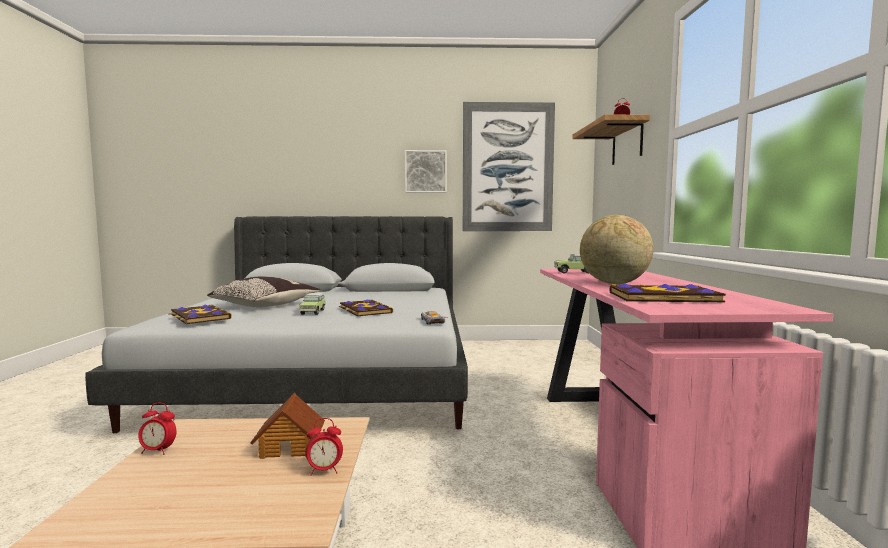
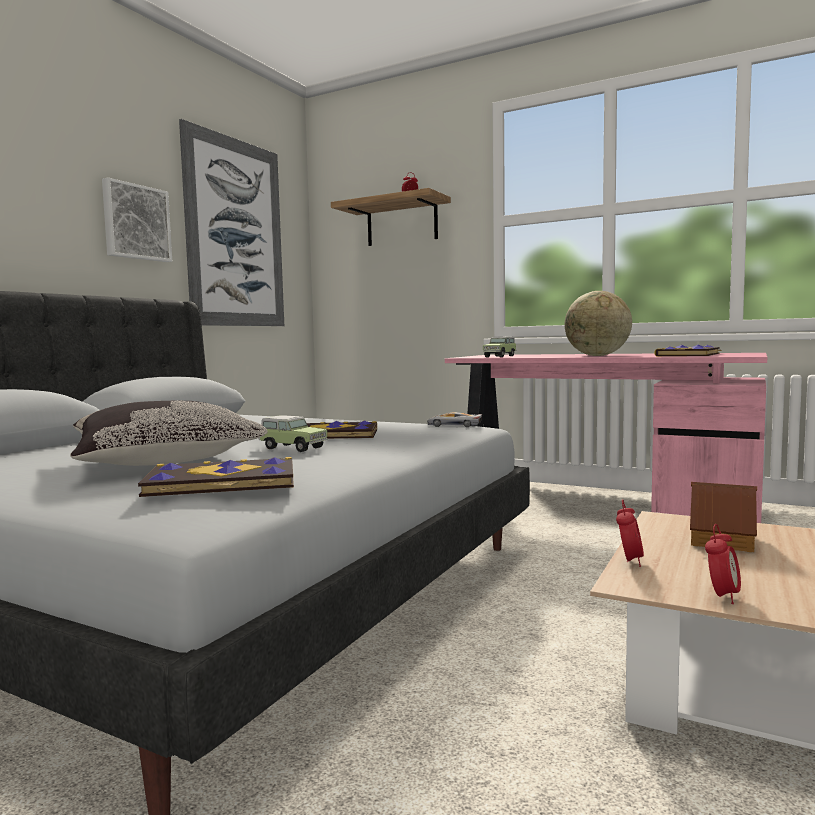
camera: 60 degrees left, 0 degrees up
(324, 471) = (787, 532): alarm clock -> alarm clock (629, 561)

